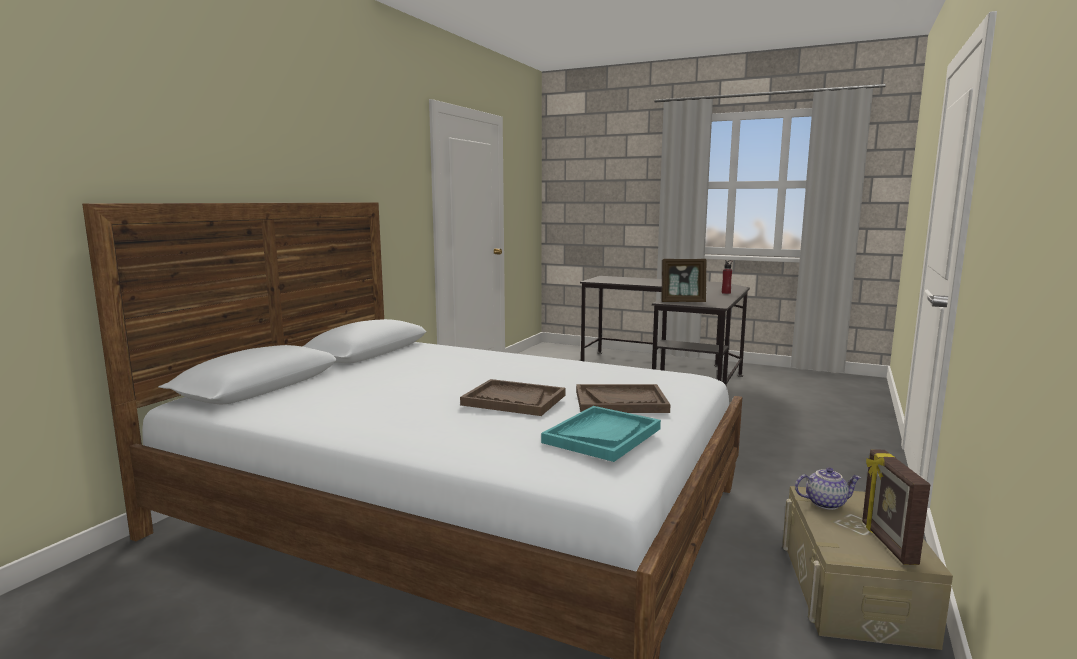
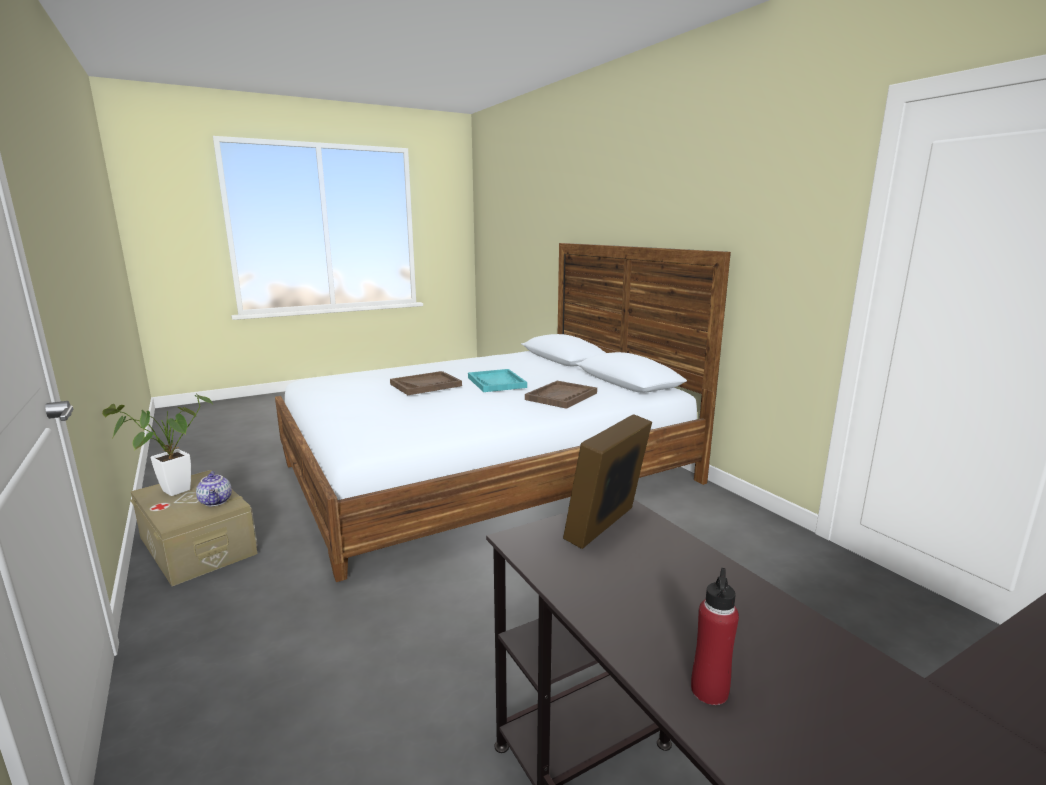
camera: 125 degrees right, 5 degrees up
(602, 435) = (338, 385): turquoise tray -> turquoise tray (496, 382)
(621, 401) = (370, 405): brown tray -> brown tray (561, 396)
(825, 503) = (216, 501): teapot -> teapot turned 60 degrees counterclockwise
(887, 543) = (170, 493): picture frame -> potted plant

